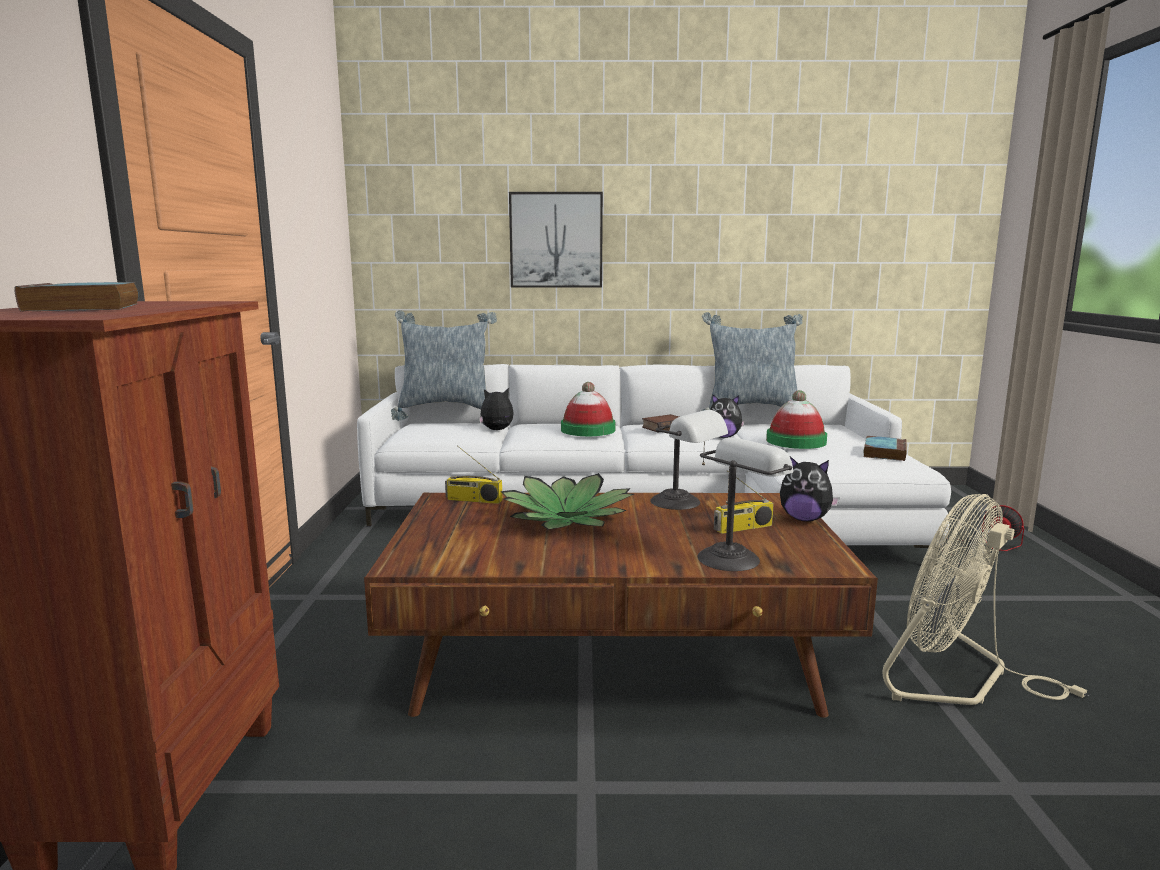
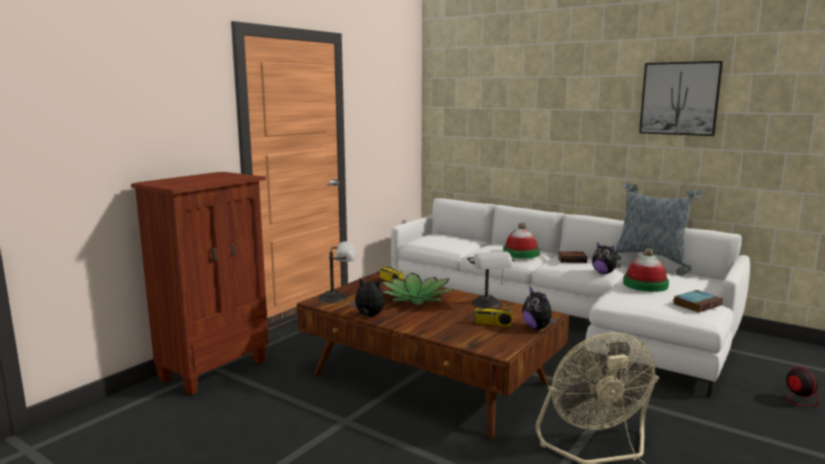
camera: 35 degrees right, 0 degrees up
(84, 307) = (197, 178): book -> none
(446, 421) = (454, 235): pillow -> none
(497, 430) = (471, 245): plush toy -> plush toy (369, 316)
(556, 240) = (534, 126): picture -> picture (679, 98)
(735, 554) = (461, 334): table lamp -> table lamp (339, 297)

